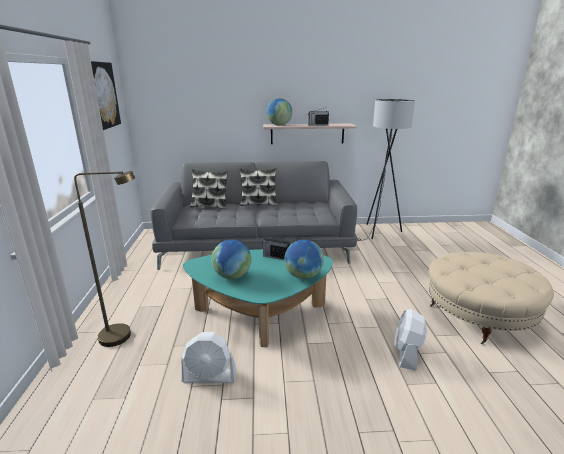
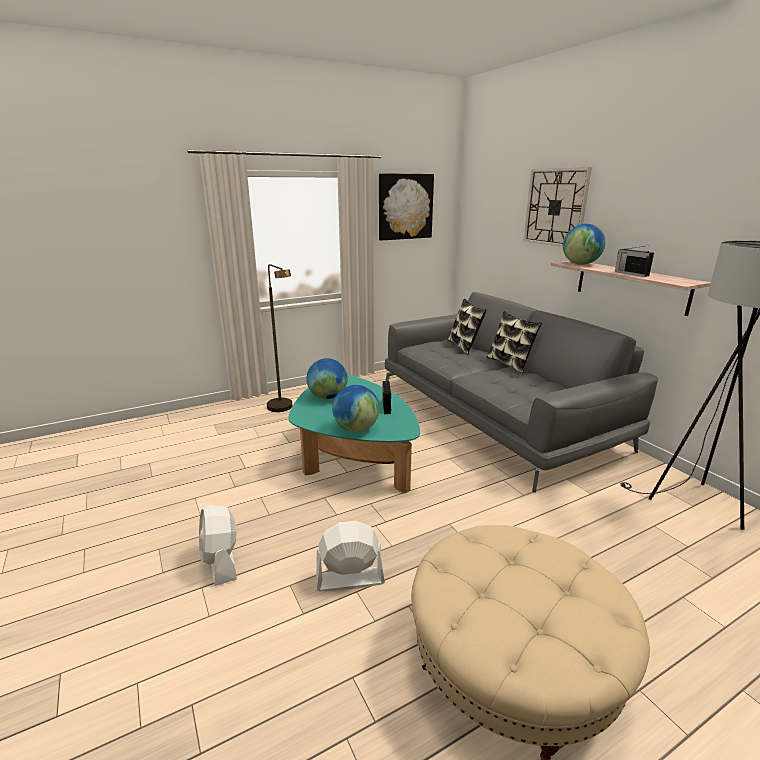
camera: 65 degrees right, 0 degrees up
(209, 376) = (252, 459): white fan -> white fan (221, 562)
(239, 89) = (555, 207): none -> wall clock

